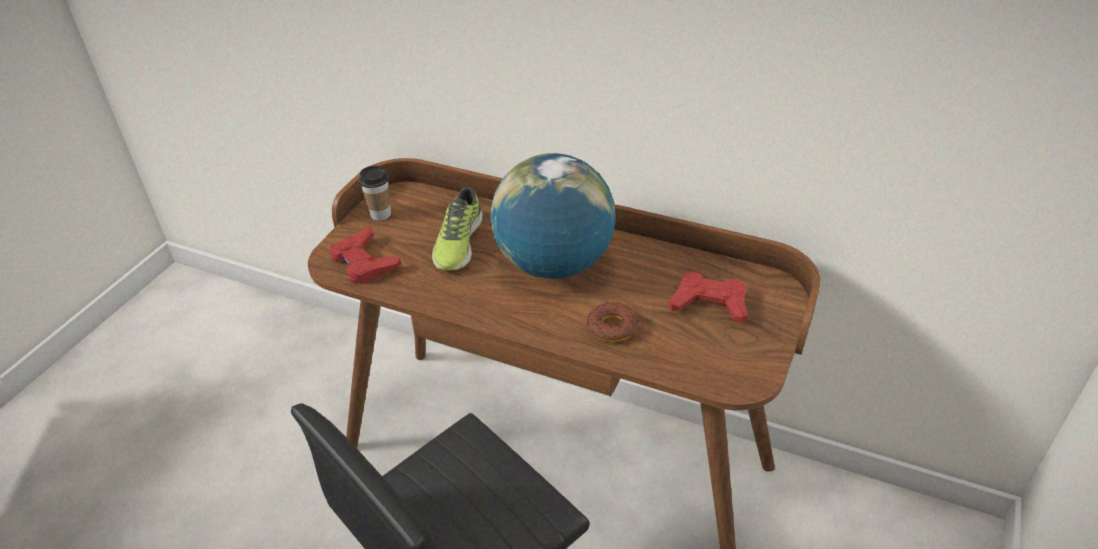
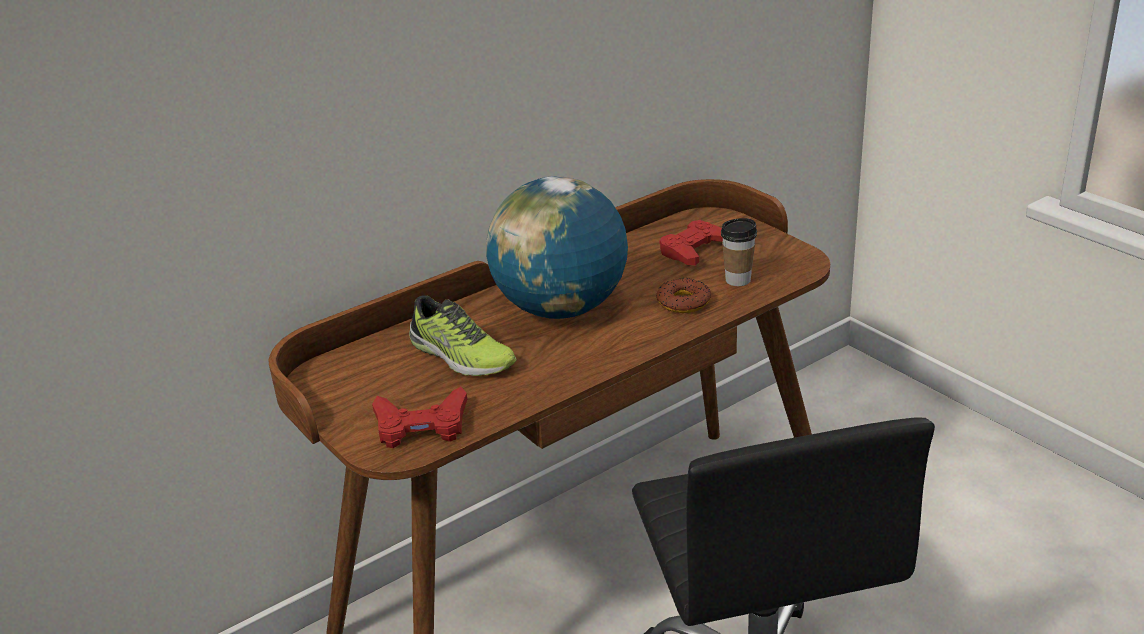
camera: 60 degrees left, 10 degrees down
(380, 214) = (341, 397): cup -> cup (738, 280)

